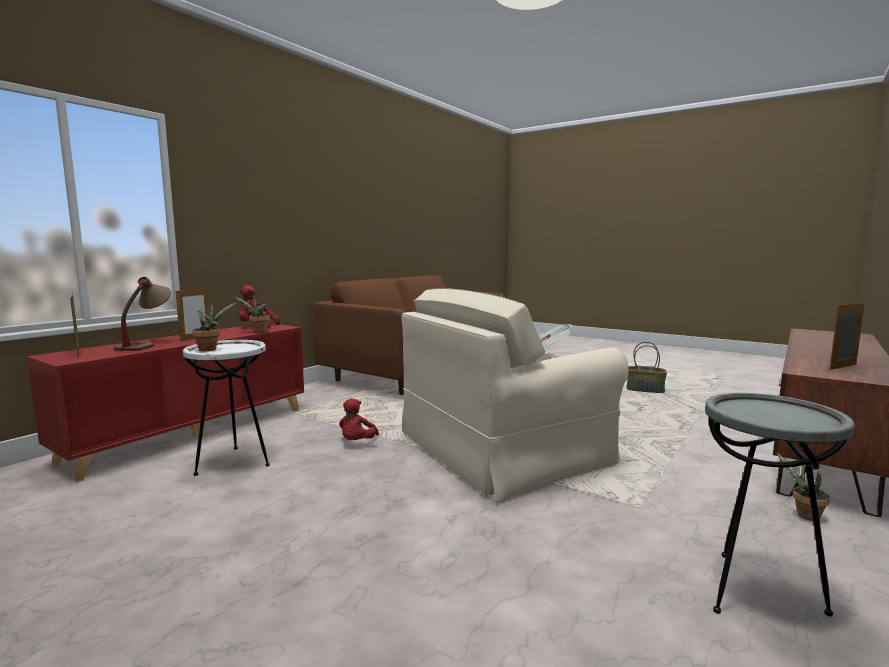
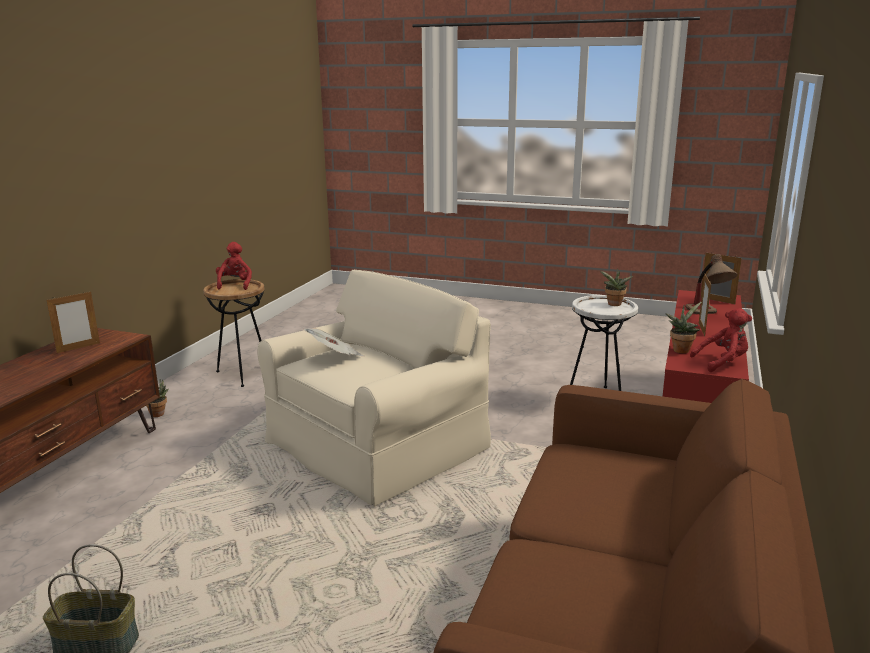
camera: 165 degrees right, 10 degrees up
(357, 442) = (523, 431): red plush toy -> red plush toy (235, 285)
(754, 591) = (243, 374): grey side table -> brown side table

